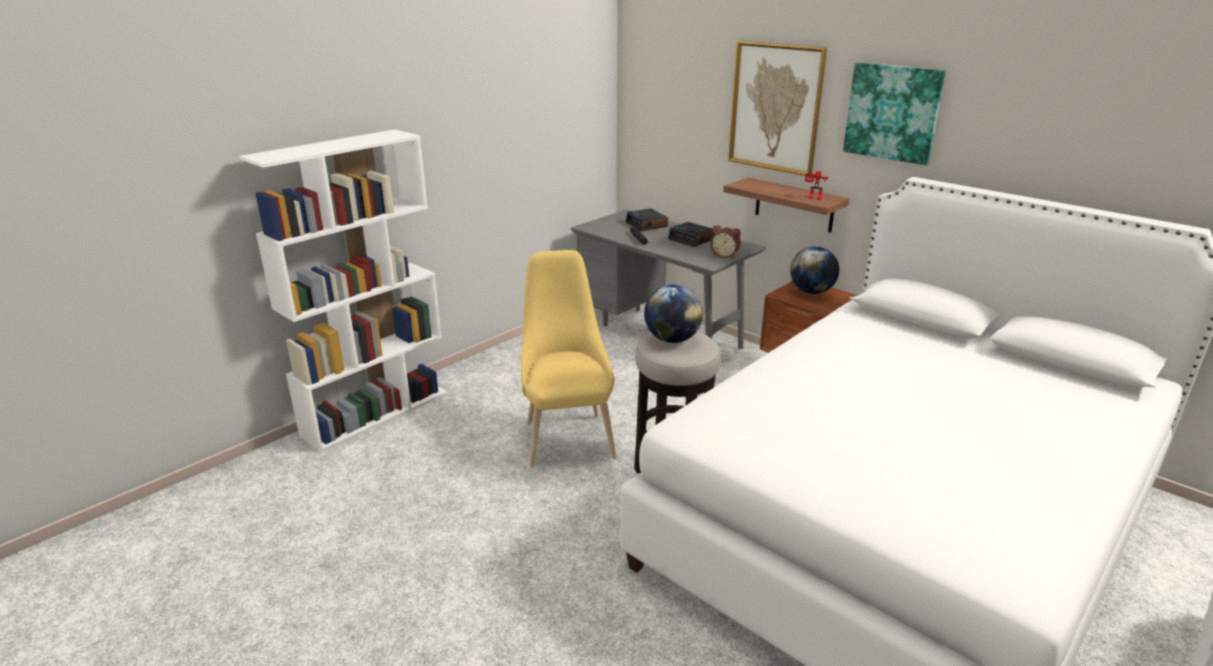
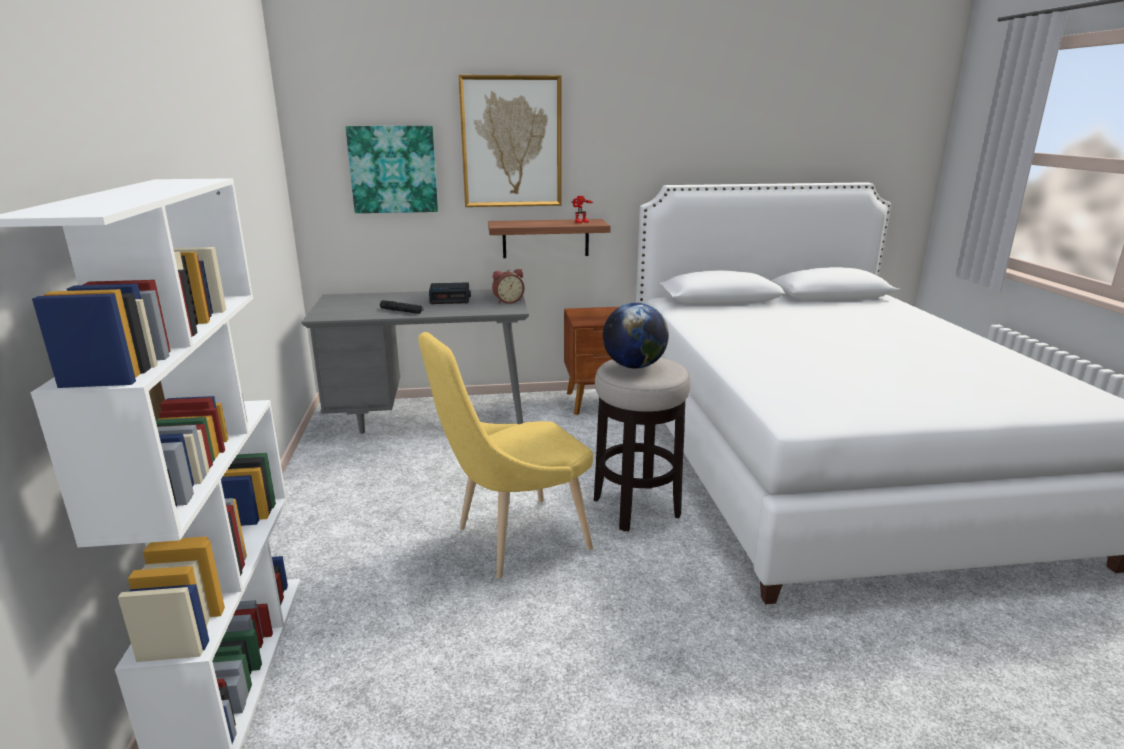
camera: 50 degrees left, 5 degrees down
(567, 436) = (514, 540): yellow chair -> yellow chair turned 60 degrees counterclockwise
(647, 225) = (379, 299): alarm clock -> none
(811, 292) = (596, 313): globe -> none
(892, 112) = (632, 131): picture -> picture (393, 169)

